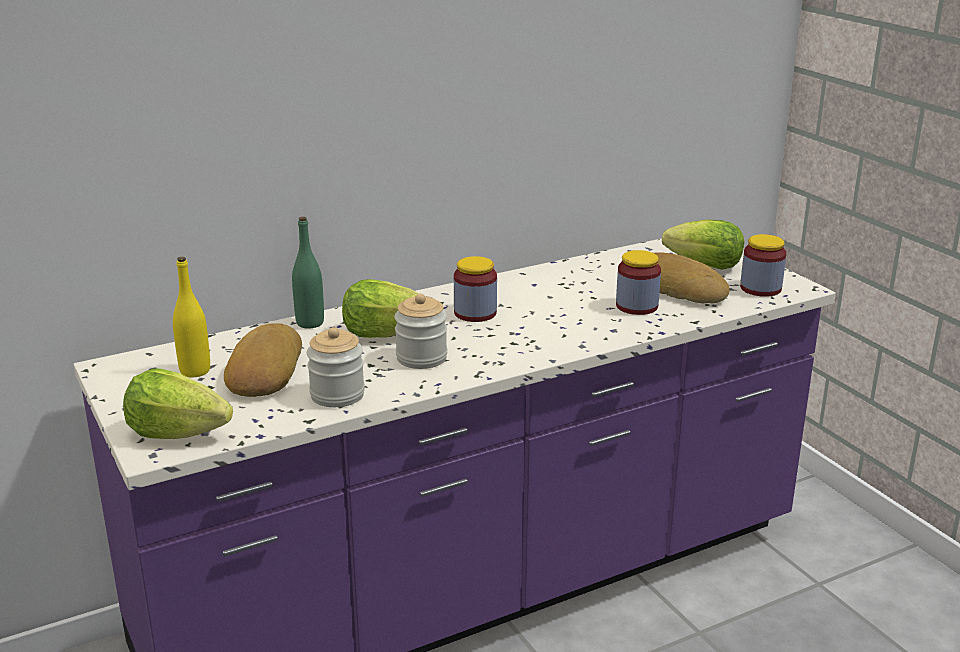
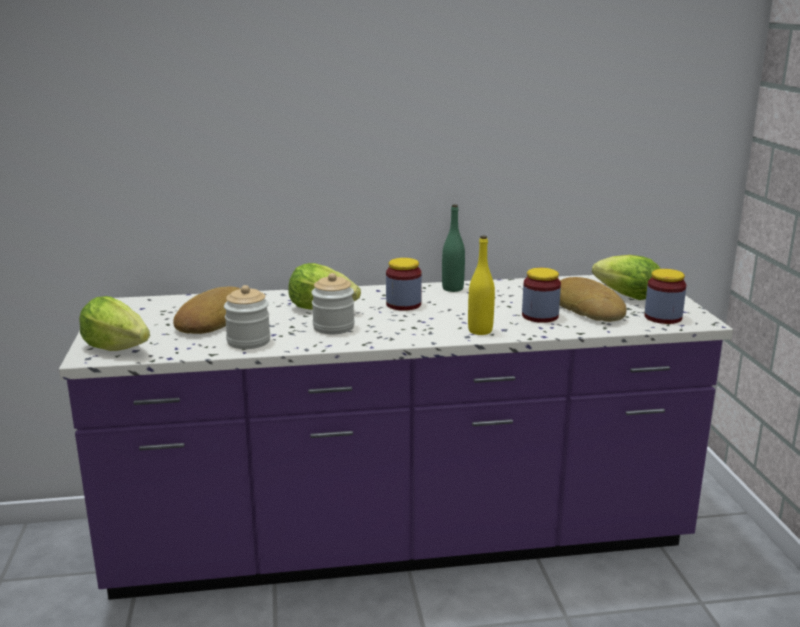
camera: 20 degrees right, 5 degrees down
(195, 371) = (167, 313): yellow bottle -> yellow bottle (480, 331)
(310, 323) = (275, 295): green bottle -> green bottle (452, 288)

